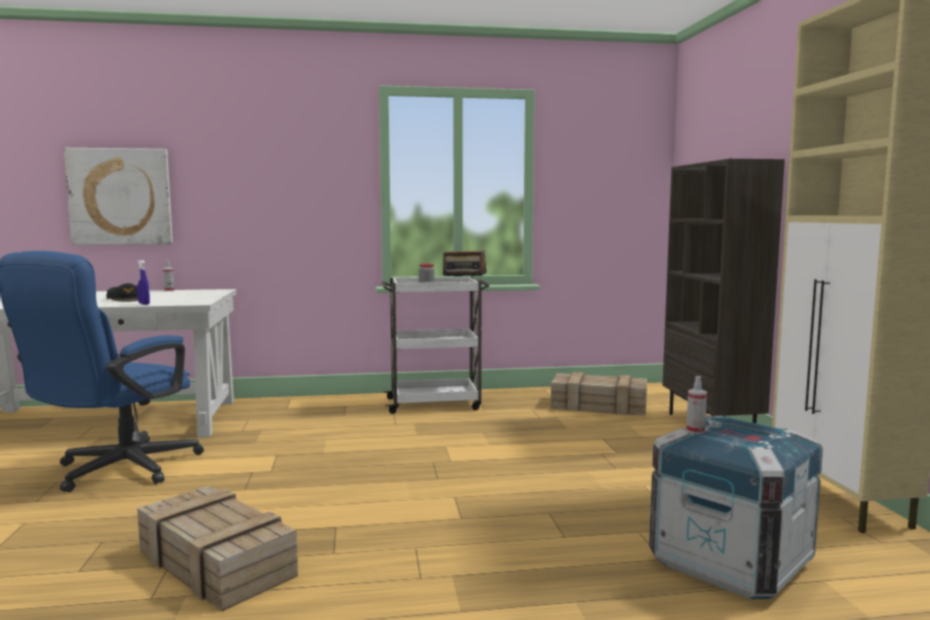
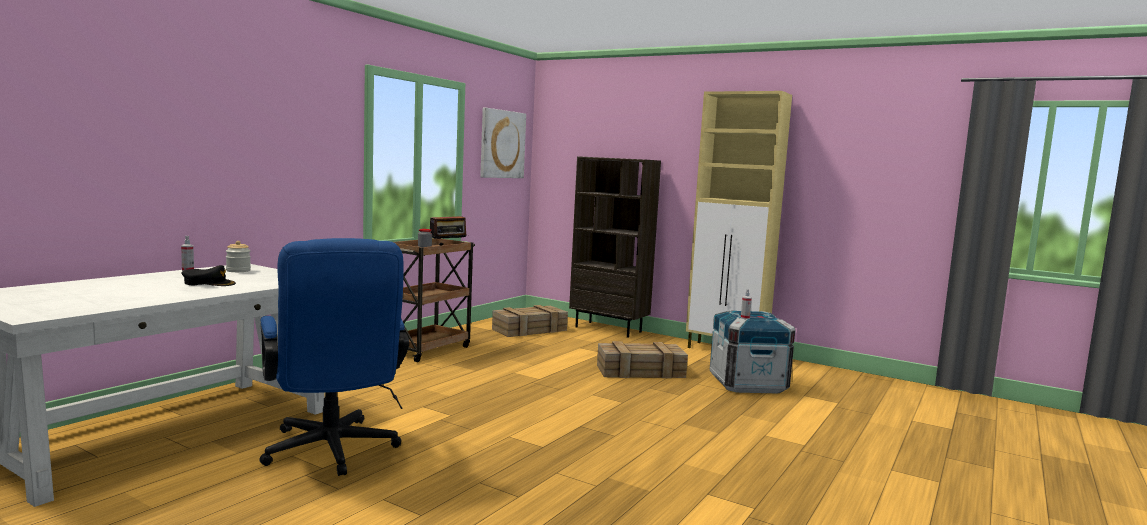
camera: 50 degrees left, 0 degrees up
(120, 197) = (118, 161): picture -> picture (502, 144)
(144, 304) = (267, 285): blue spray bottle -> none
(195, 293) = (238, 270): none -> jar
(213, 562) = (575, 462): crate -> crate (639, 371)
(435, 404) = (427, 349): white cart -> brown cart

